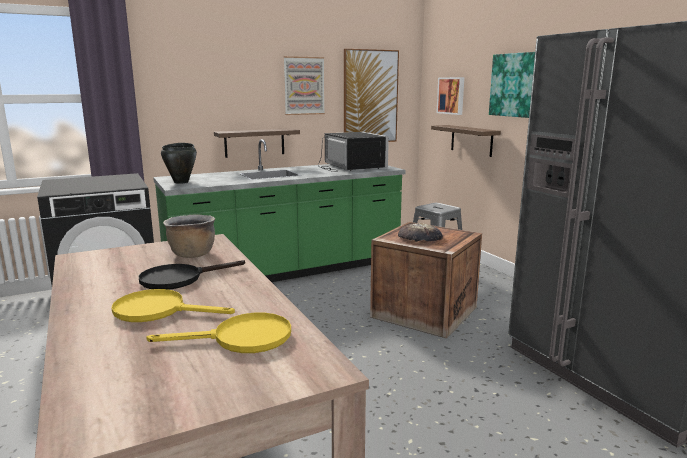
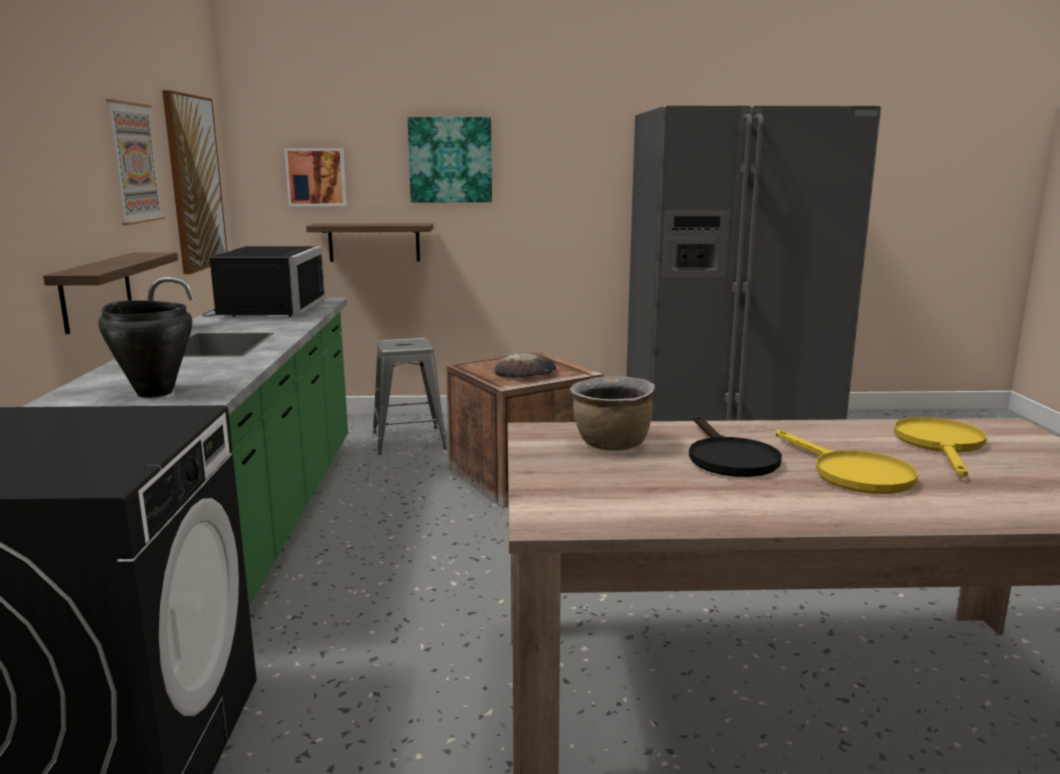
camera: 65 degrees left, 0 degrees up
(159, 310) = (852, 473): yellow frying pan -> yellow frying pan turned 60 degrees counterclockwise
(350, 167) = (265, 309): black microwave -> black microwave turned 90 degrees clockwise

